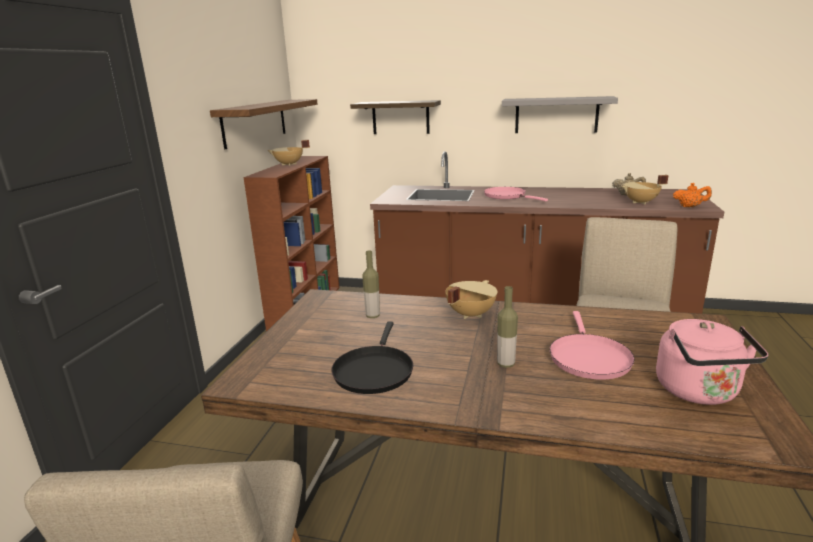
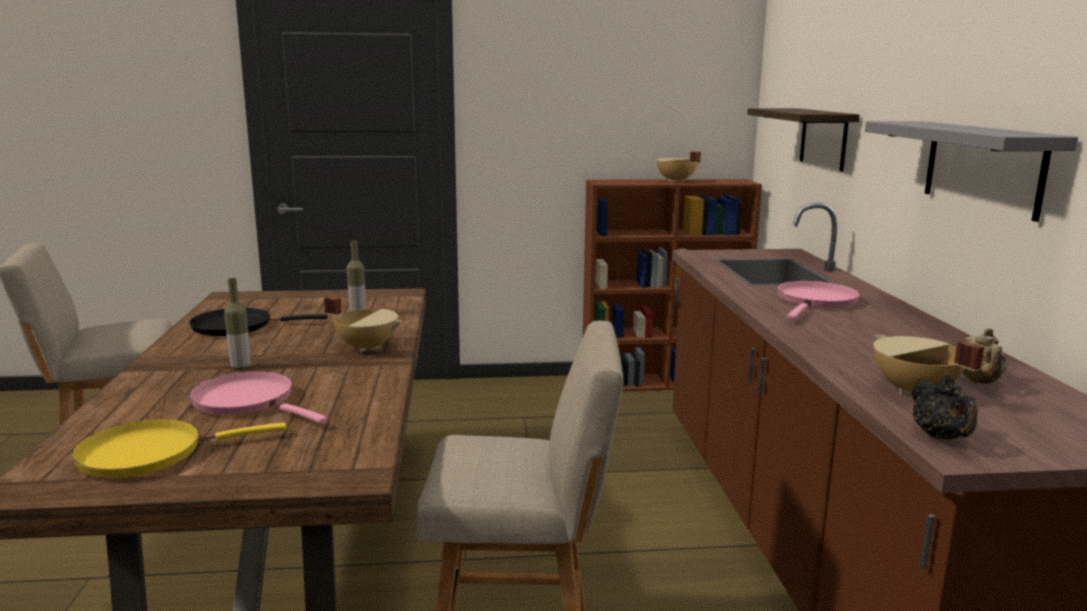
camera: 70 degrees right, 5 degrees down
(255, 122) = (642, 119): shelf -> none
(588, 358) = (248, 401): pink frying pan -> pink frying pan turned 45 degrees clockwise
(690, 207) = (940, 437): orange teapot -> black teapot
(699, 392) = (149, 453): pink kettle -> yellow frying pan

